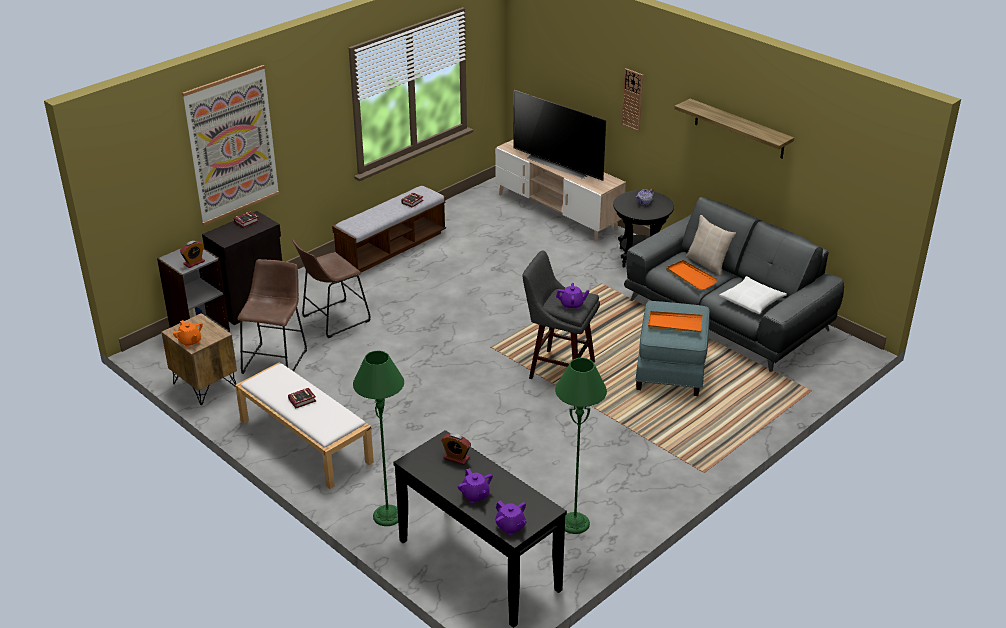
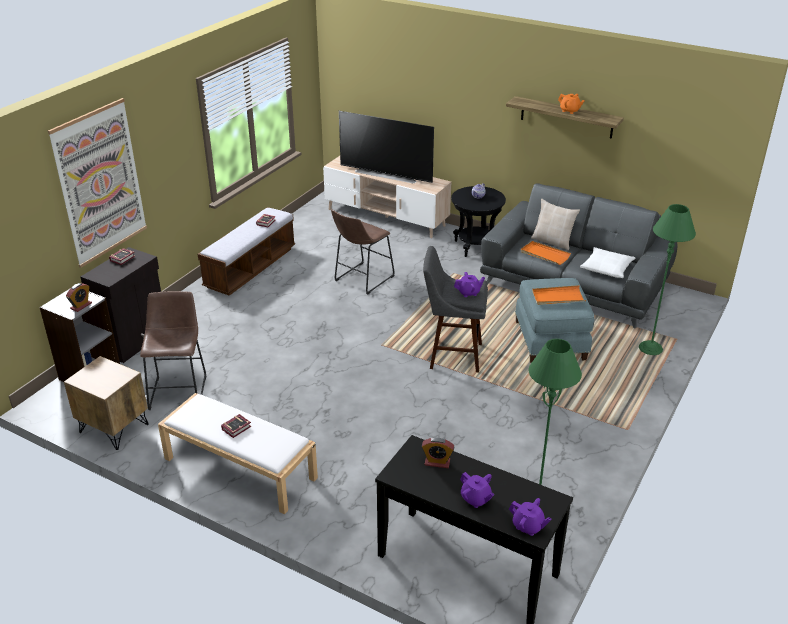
camera: 15 degrees left, 0 degrees up
(190, 341) = (98, 387): orange teapot -> orange teapot (570, 111)
(332, 320) = (220, 343): brown stool -> brown stool (362, 280)
(387, 516) = (355, 531): green floor lamp -> green floor lamp (650, 348)
(632, 99) = (455, 105): wall clock -> none

